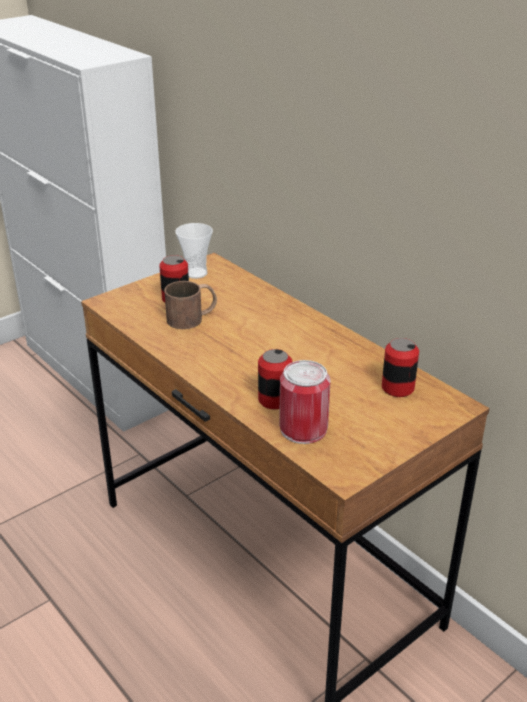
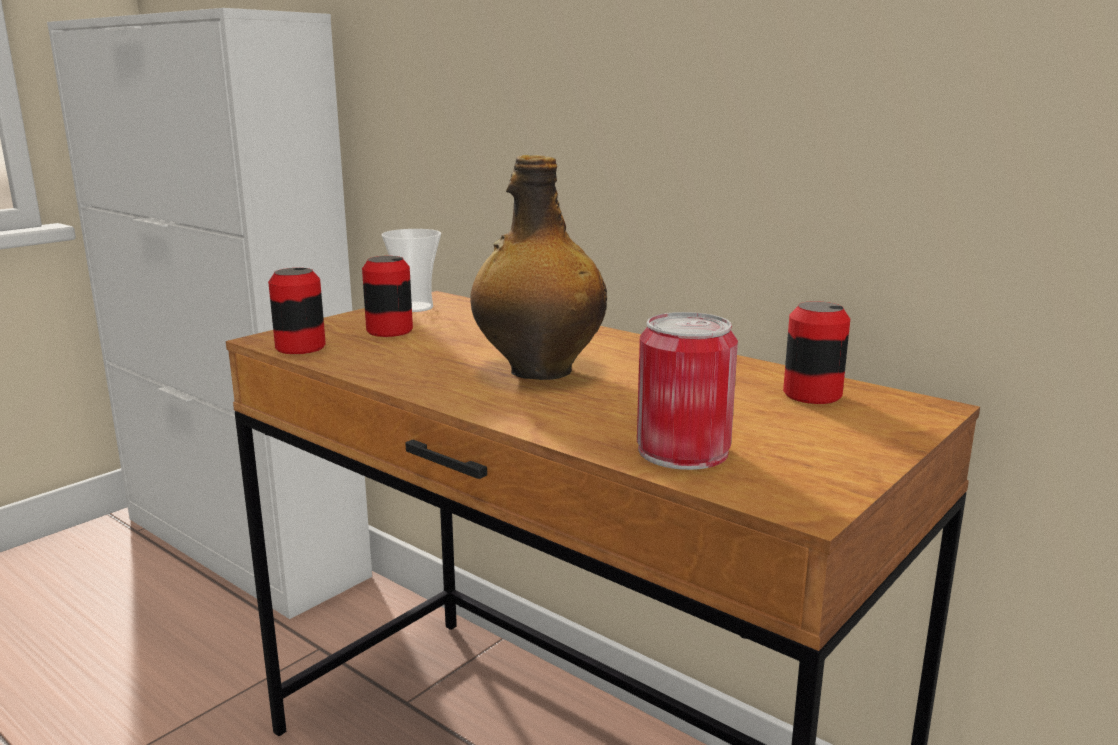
camera: 10 degrees left, 15 degrees down
(192, 317) = (424, 346): brown mug -> none
(251, 350) = (538, 371): none -> bottle
(274, 400) = (609, 421): can -> can (300, 347)

